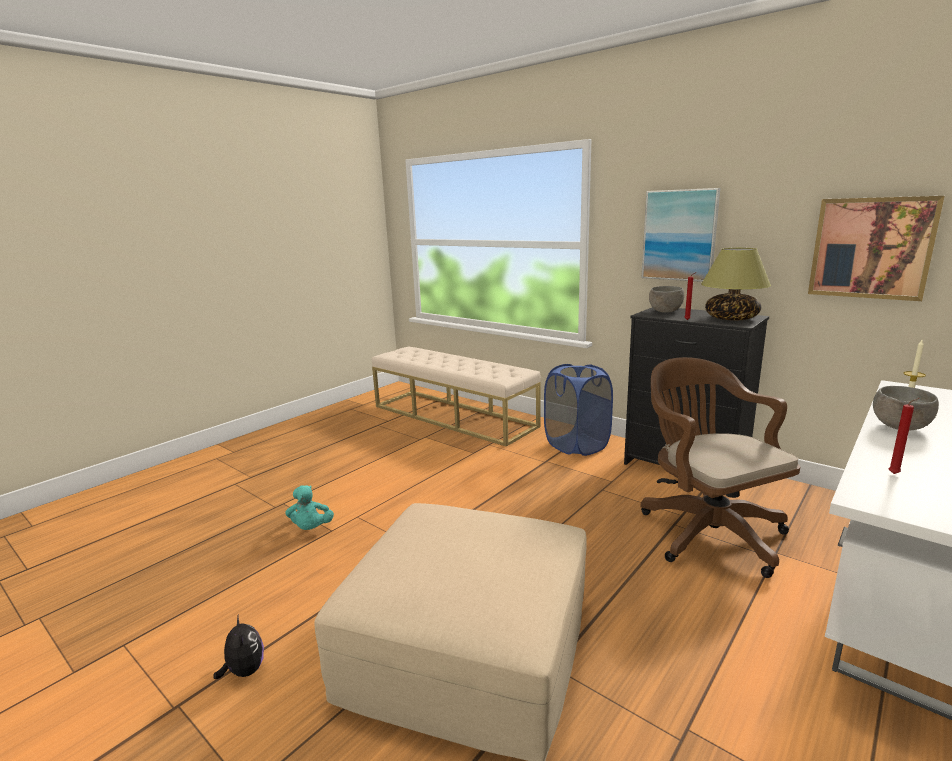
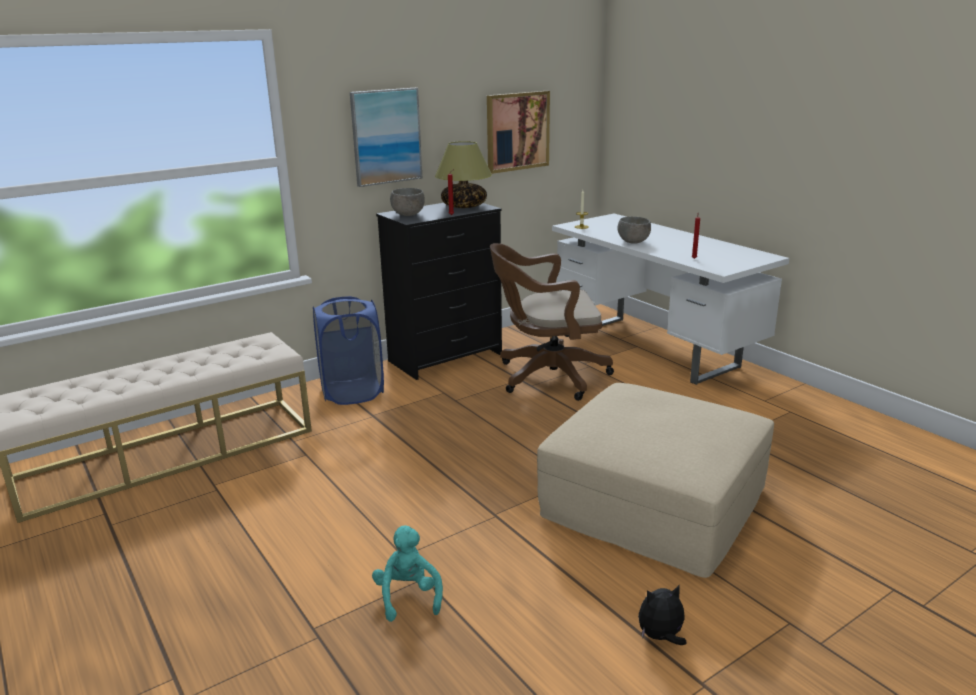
camera: 75 degrees left, 5 degrees up
(311, 529) = (408, 596): turquoise plush toy -> turquoise plush toy turned 105 degrees counterclockwise

